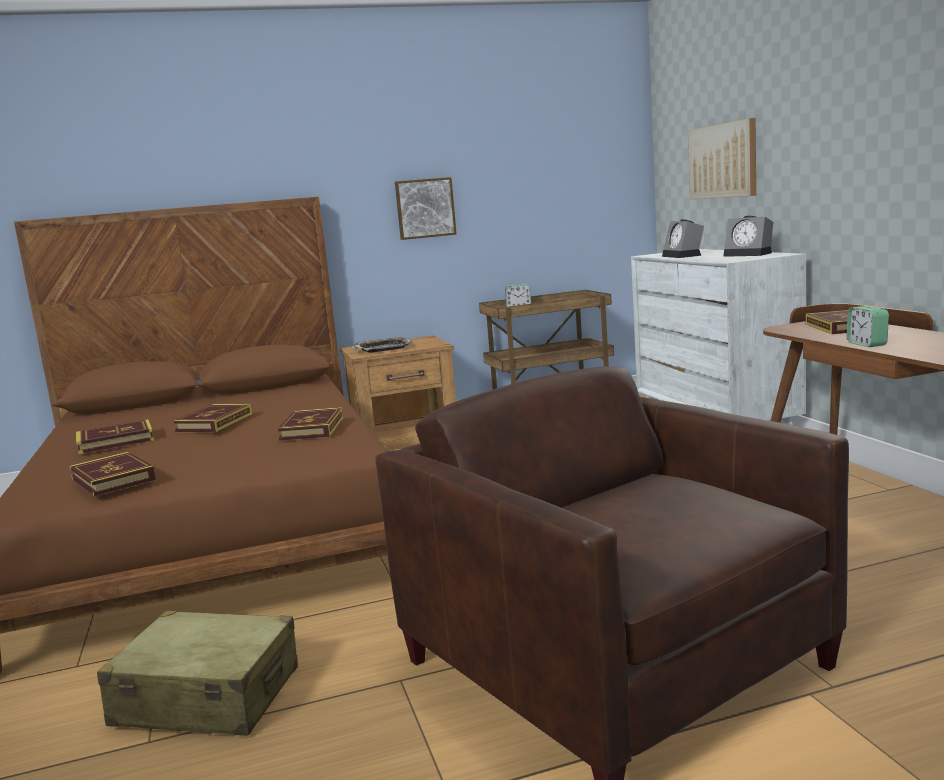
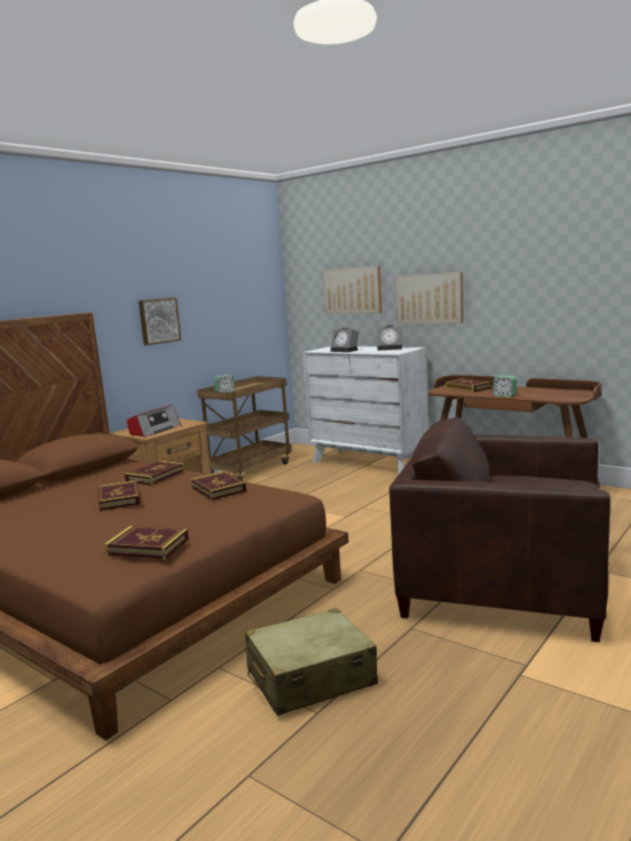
camera: 35 degrees left, 0 degrees up
(115, 441) = (60, 526): book -> book (155, 476)
(383, 349) = (154, 430): tray -> radio
(816, 169) = (429, 298): none -> picture

